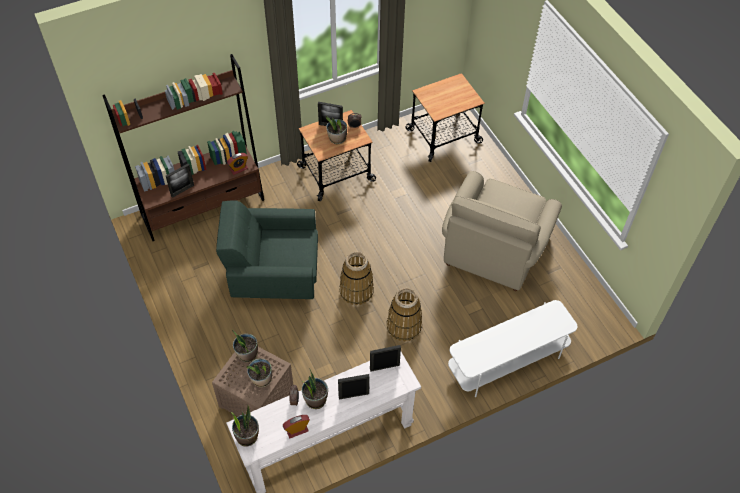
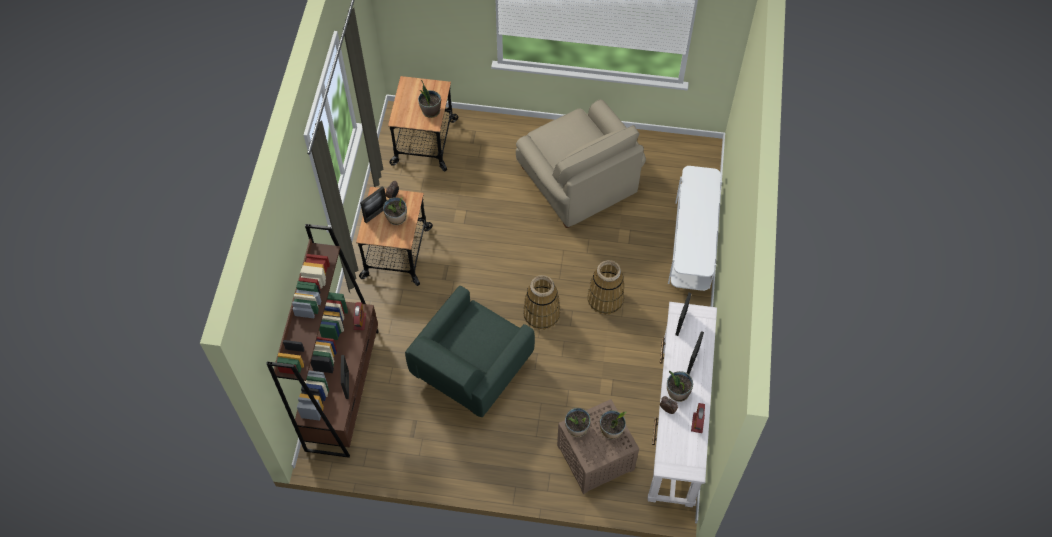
camera: 55 degrees left, 5 degrees up
(247, 436) = (678, 465): potted plant -> potted plant (430, 111)

